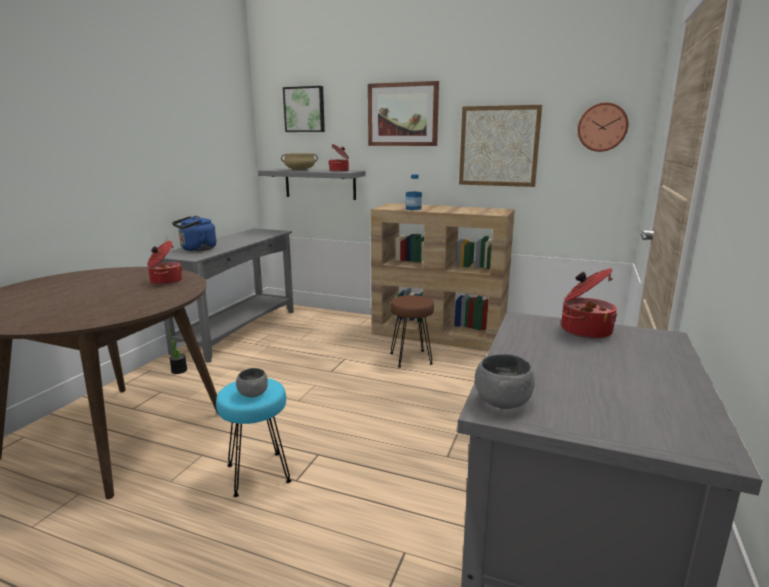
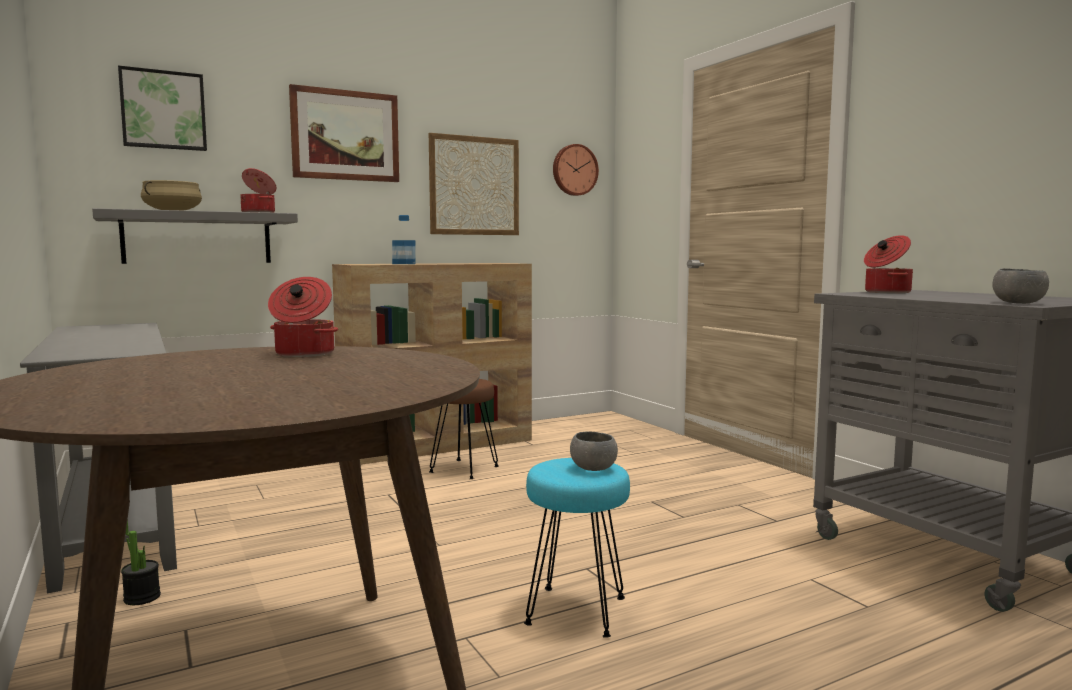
camera: 50 degrees left, 10 degrees down
(196, 249) = (86, 347): blue kettle -> none

